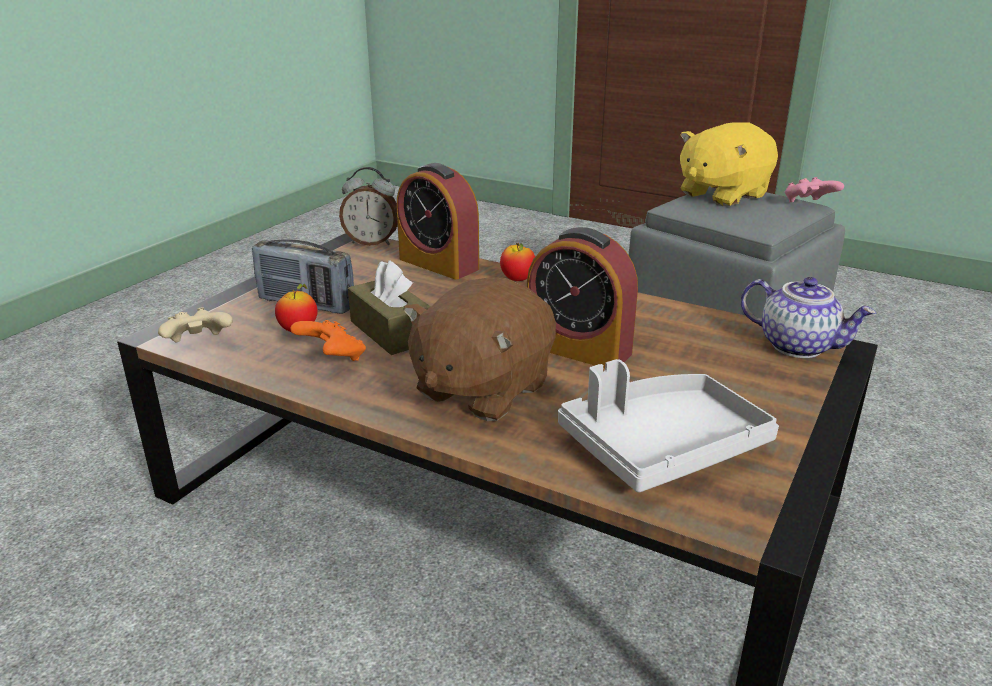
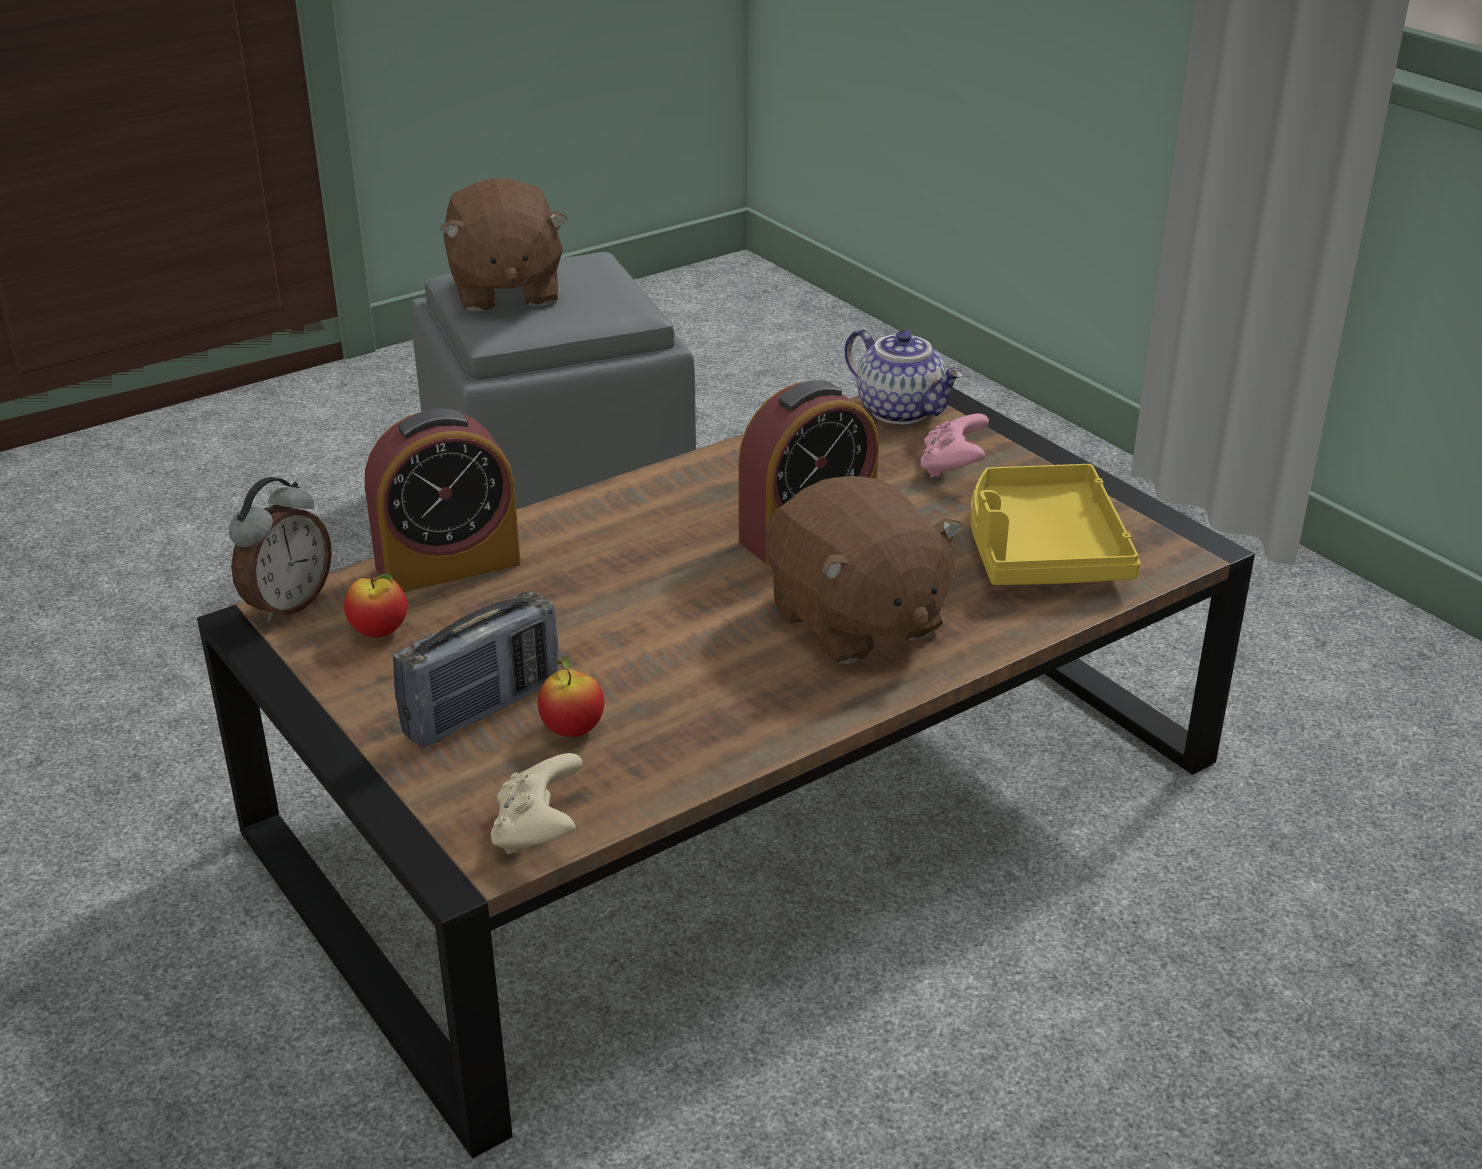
camera: 65 degrees left, 5 degrees up
(332, 358) = (688, 715): orange game controller -> none
(391, 332) = (646, 653): brown tissue box -> none
(517, 279) = (571, 519): apple -> apple (379, 632)
(661, 446) = (1041, 550): grey tray -> yellow tray
(721, 194) = (504, 291): yellow plush toy -> brown plush toy
(798, 346) = (902, 411): teapot -> teapot turned 75 degrees clockwise
(808, 204) = (603, 258): pink game controller -> pink game controller (952, 467)

